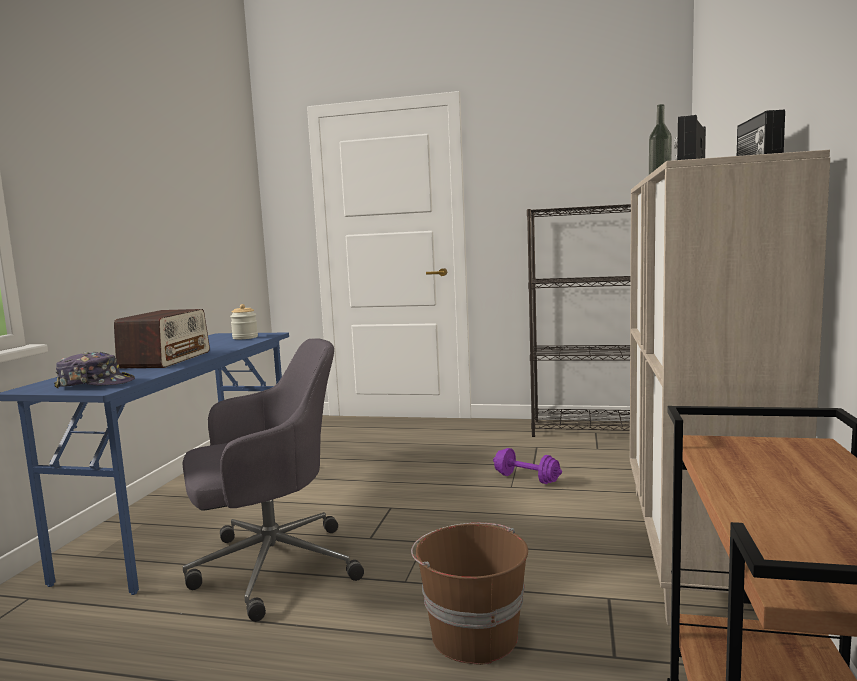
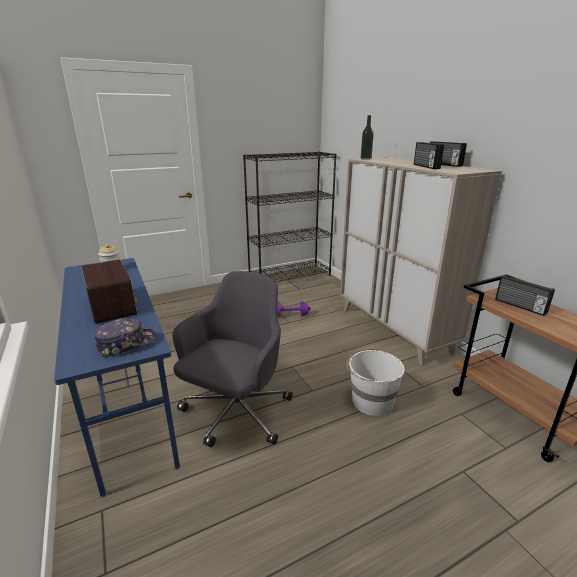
camera: 40 degrees left, 15 degrees up
(473, 635) = (371, 401): brown bucket -> white bucket
(769, 470) = (520, 306): none -> radio

